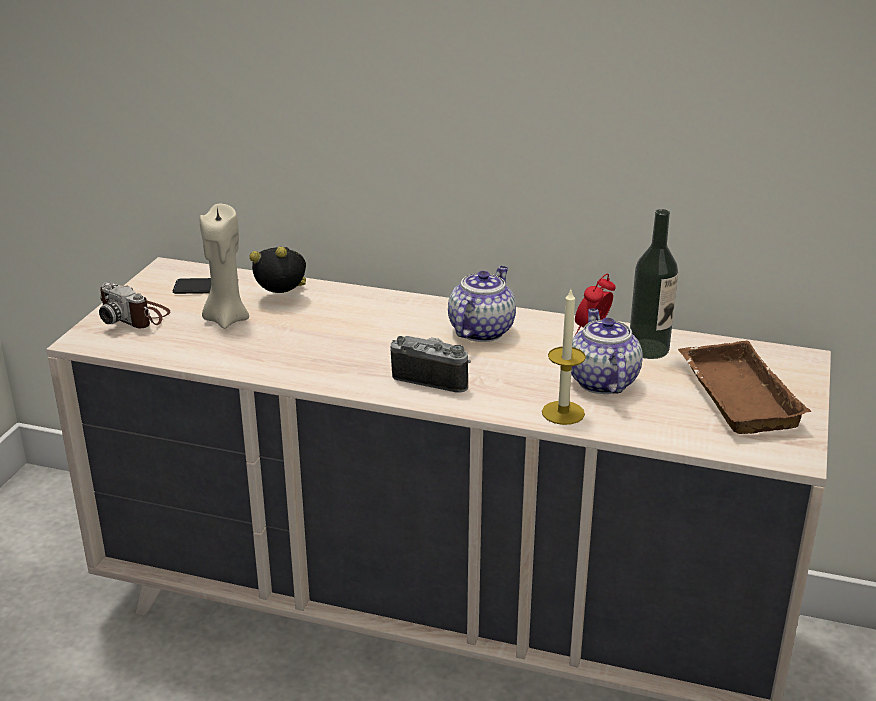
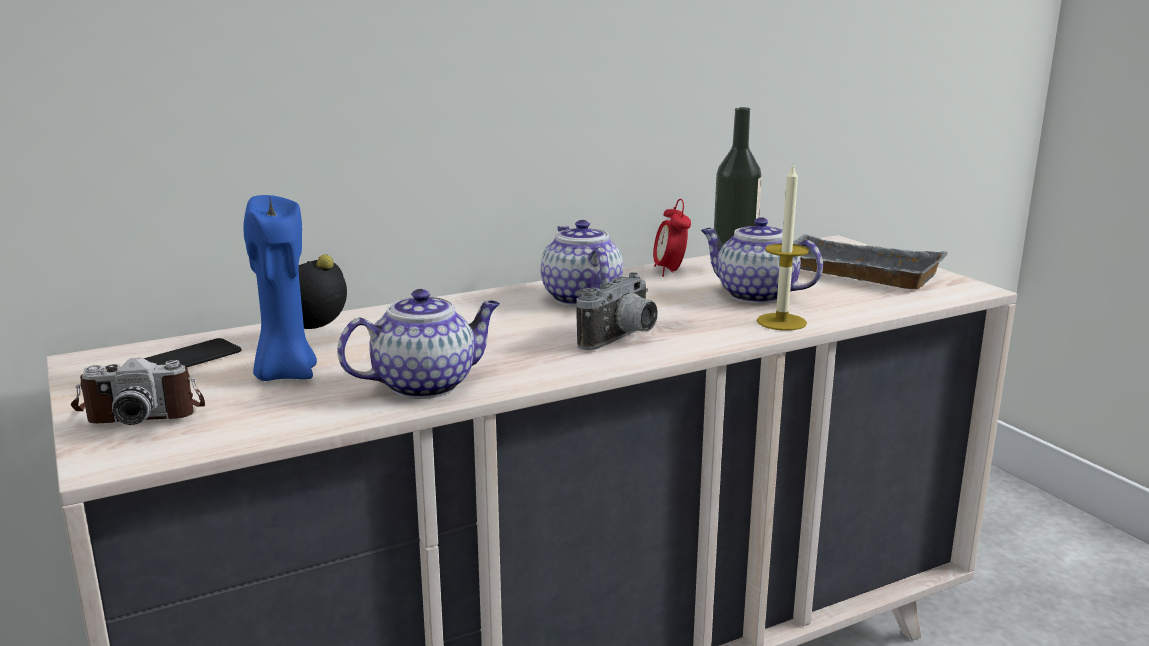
camera: 45 degrees left, 10 degrees down
(226, 319) = (285, 374): beige candle -> blue candle
(272, 359) = (426, 384): none -> teapot
(433, 377) = (622, 339): camera -> camera turned 150 degrees clockwise
(733, 395) = (854, 273): brown tray -> grey tray

